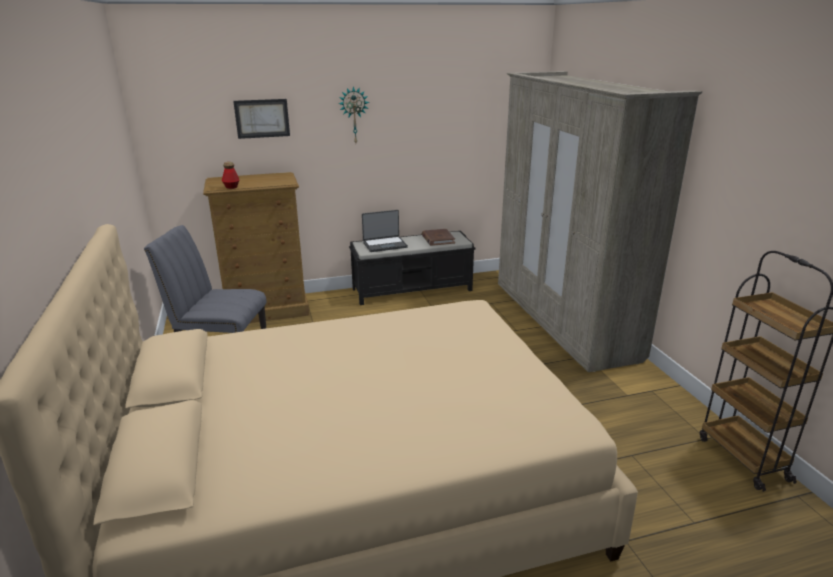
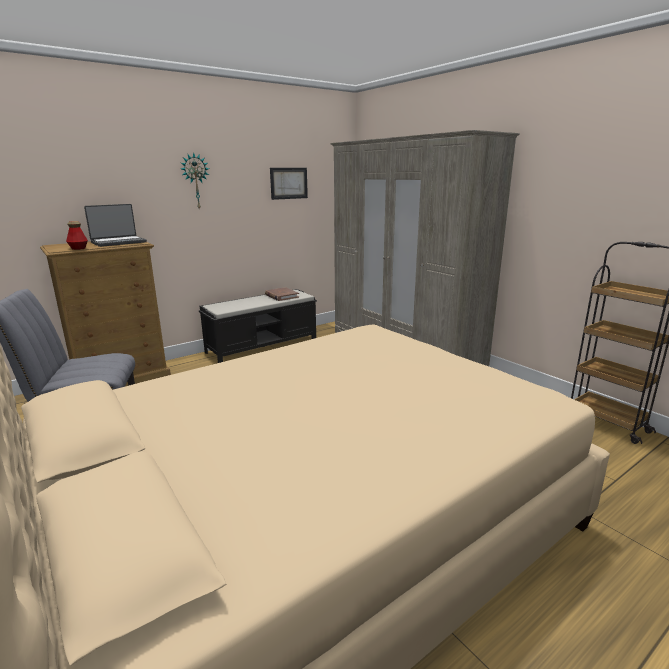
camera: 20 degrees left, 5 degrees down
(262, 118) = (101, 181): picture -> picture (288, 183)
(384, 245) = (235, 304): laptop -> laptop (118, 242)

